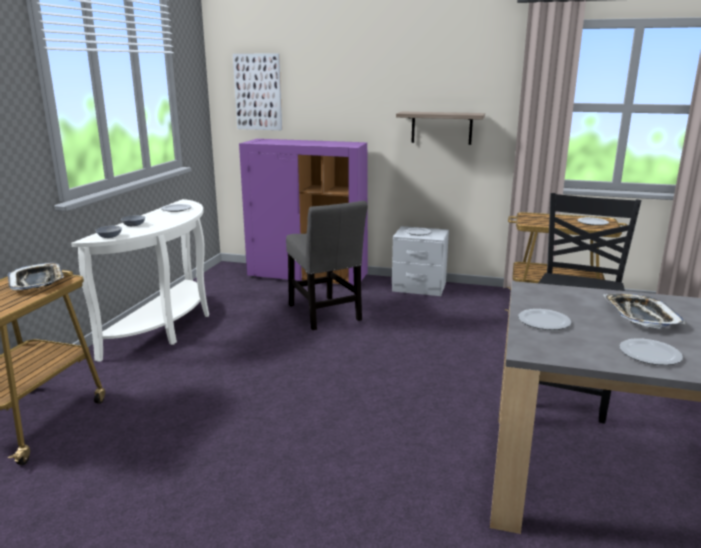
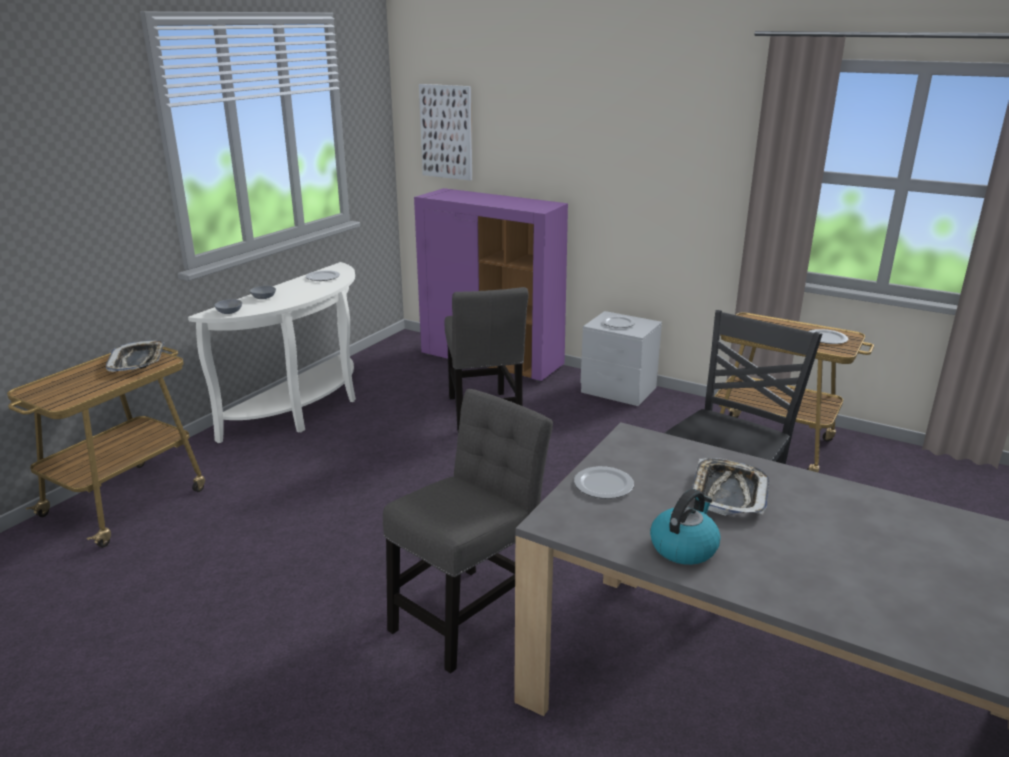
camera: 15 degrees right, 5 degrees up
(406, 463) = (469, 613): none -> grey chair
(441, 128) = (658, 192): shelf -> none
(649, 354) = (683, 547): plate -> kettle

